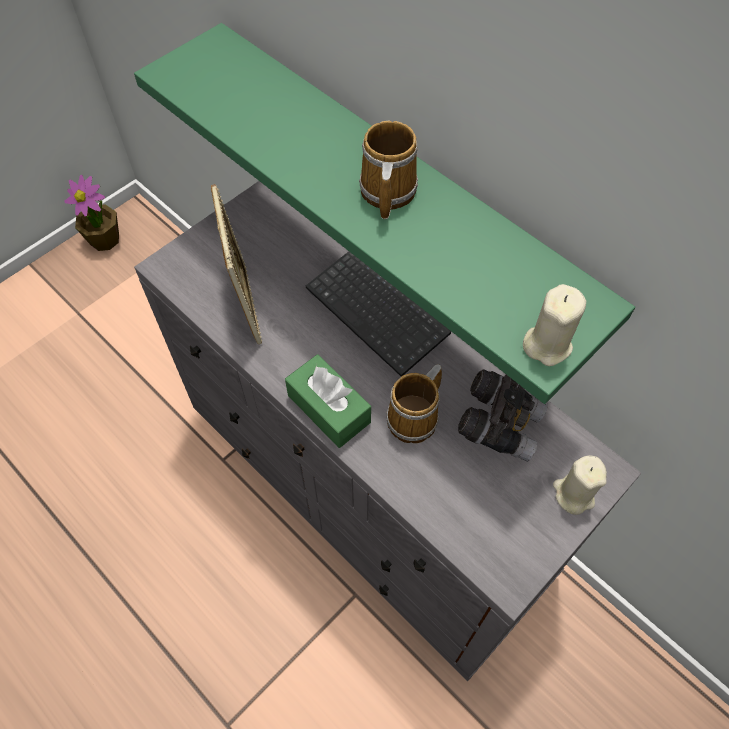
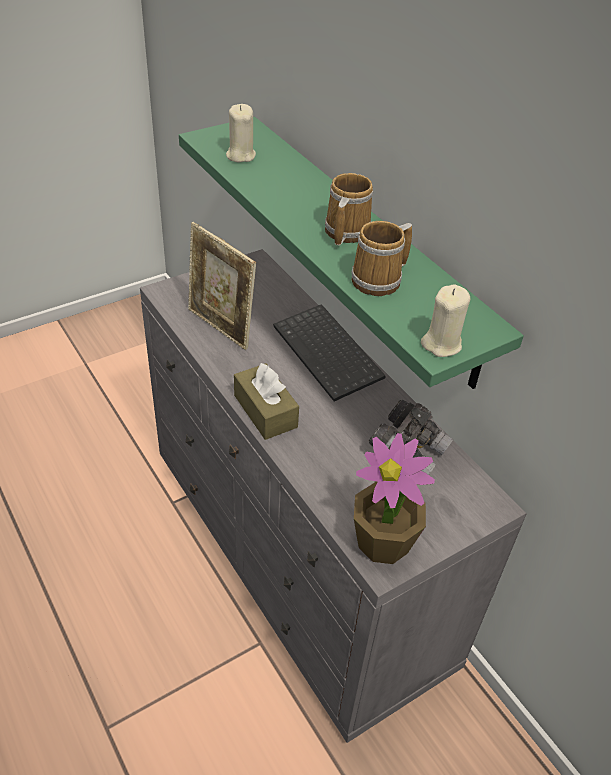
camera: 10 degrees right, 15 degrees down
(105, 239) = (126, 314): potted plant -> potted plant (384, 542)
(246, 304) = (221, 327): picture frame -> picture frame turned 135 degrees clockwise
(329, 408) = (265, 411): green tissue box -> brown tissue box
(416, 418) = (337, 432): mug -> mug (380, 280)
(573, 494) = (459, 515): beige candle -> beige candle (240, 155)

